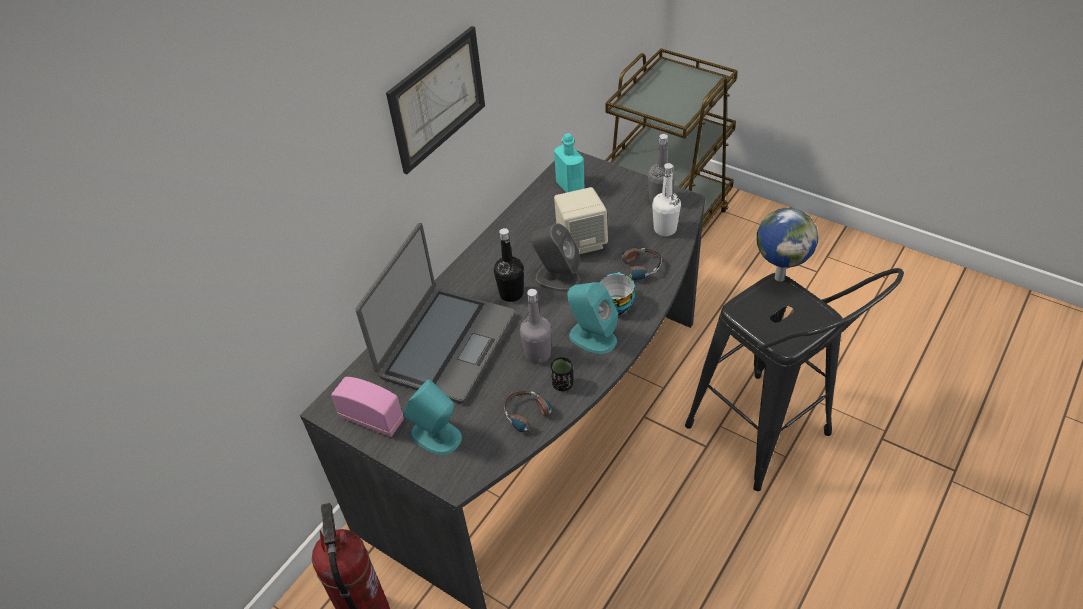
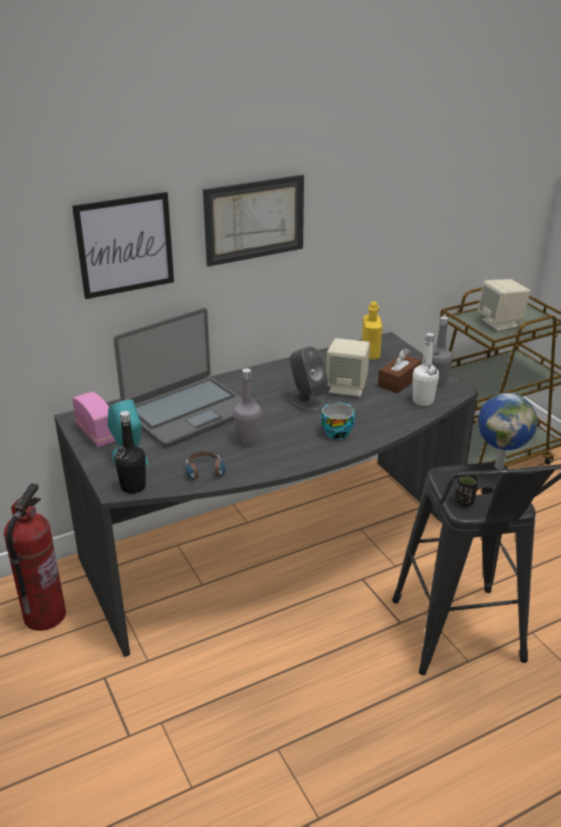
camera: 25 degrees right, 15 degrees down
(324, 196) = (125, 245): none -> picture
(511, 294) = (263, 400): black bottle -> black bottle (133, 487)
(562, 384) = (249, 463): black cup -> black cup (464, 501)
(570, 186) = (370, 354): turquoise bottle -> yellow bottle
(592, 337) = (299, 444): turquoise speaker -> none
(624, 213) = (398, 381): none -> brown tissue box
(634, 270) = (373, 417): headphones -> none
(667, 97) = (500, 323): none -> beige speaker

